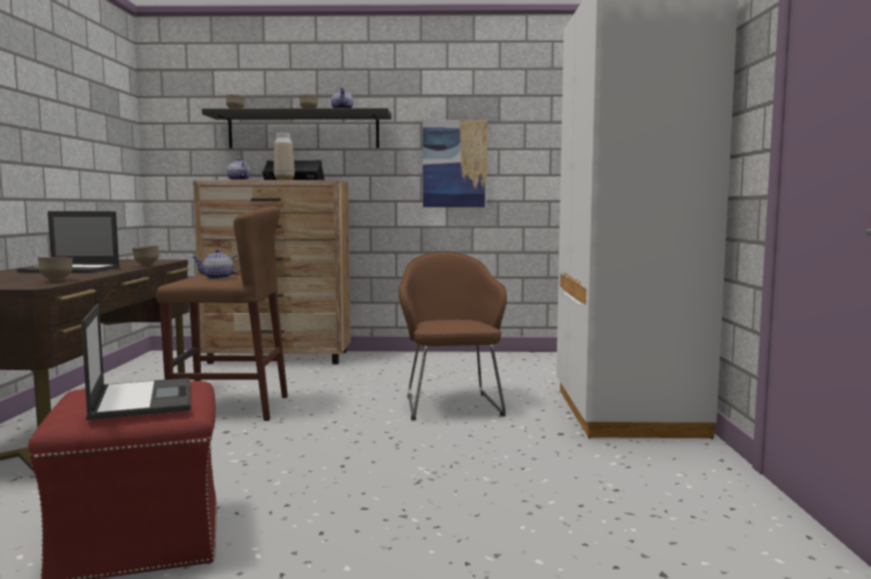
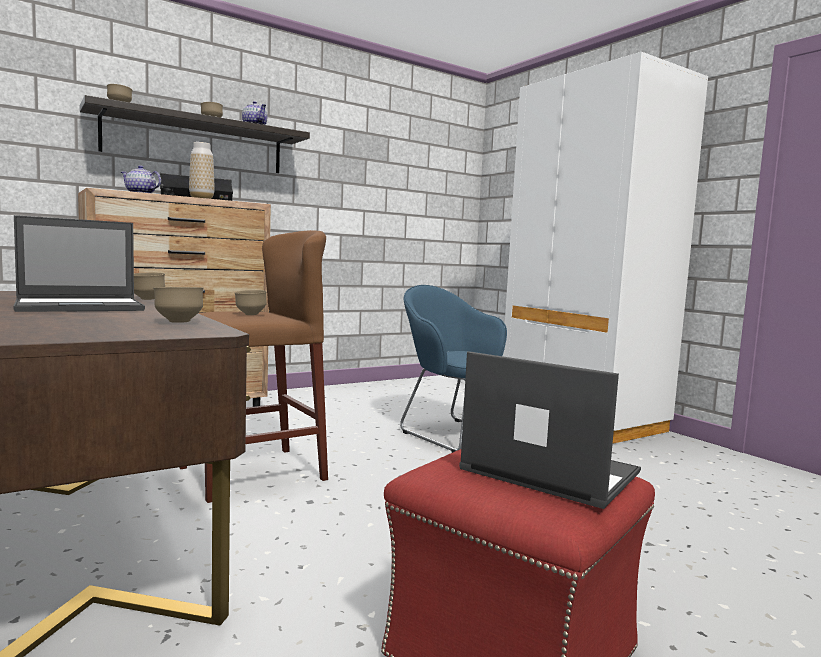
camera: 35 degrees left, 0 degrees up
(218, 278) = (250, 315): teapot -> brown bowl
(451, 404) = (453, 433): brown armchair -> blue armchair
(454, 164) = (350, 198): picture -> none

